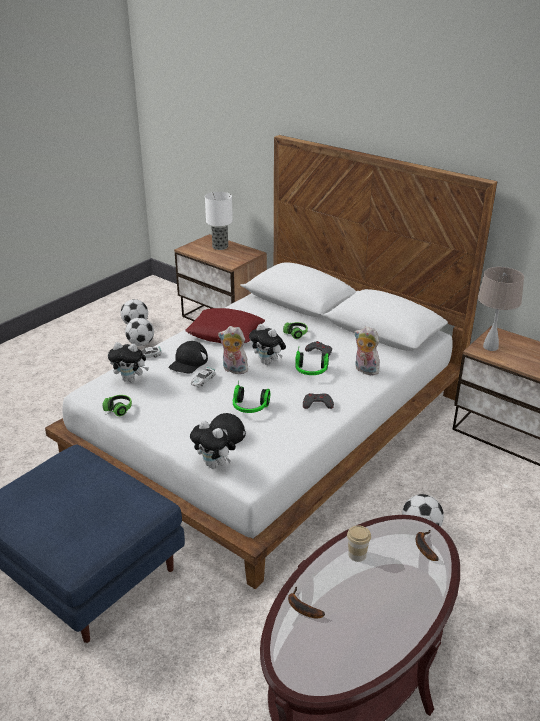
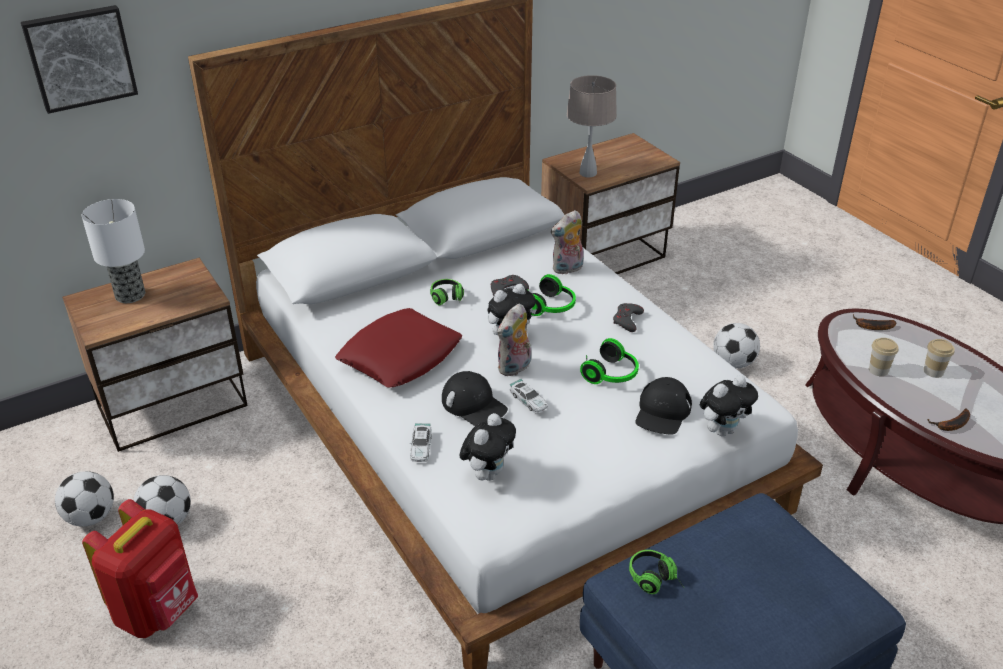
camera: 70 degrees left, 5 degrees up
(84, 359) = (158, 611): none -> red backpack
(115, 411) = (566, 503): headphones -> headphones (655, 581)
(239, 115) = (80, 57): none -> picture
(378, 593) = (933, 371): none -> cup

